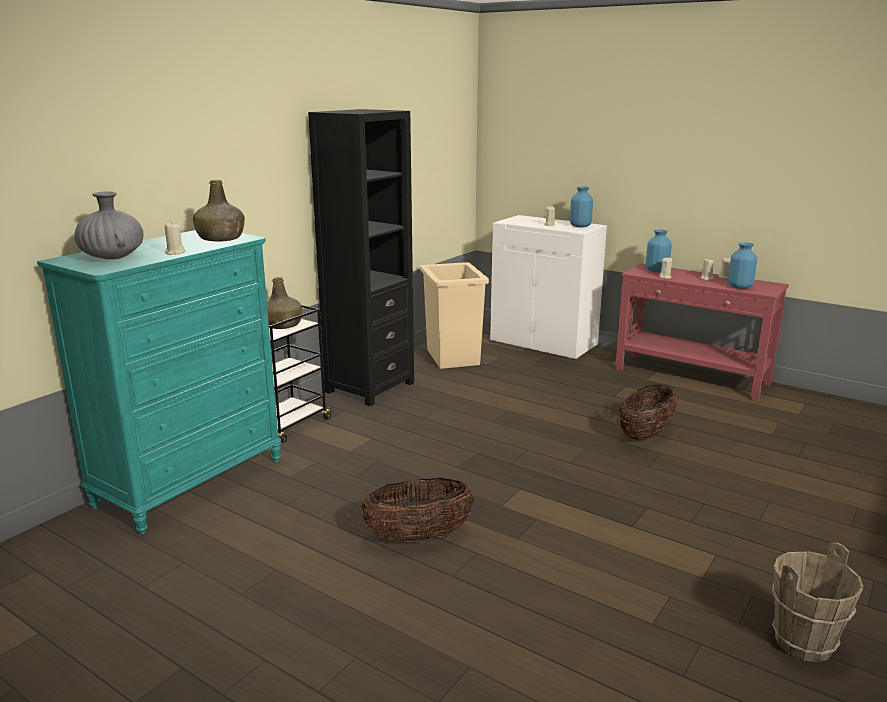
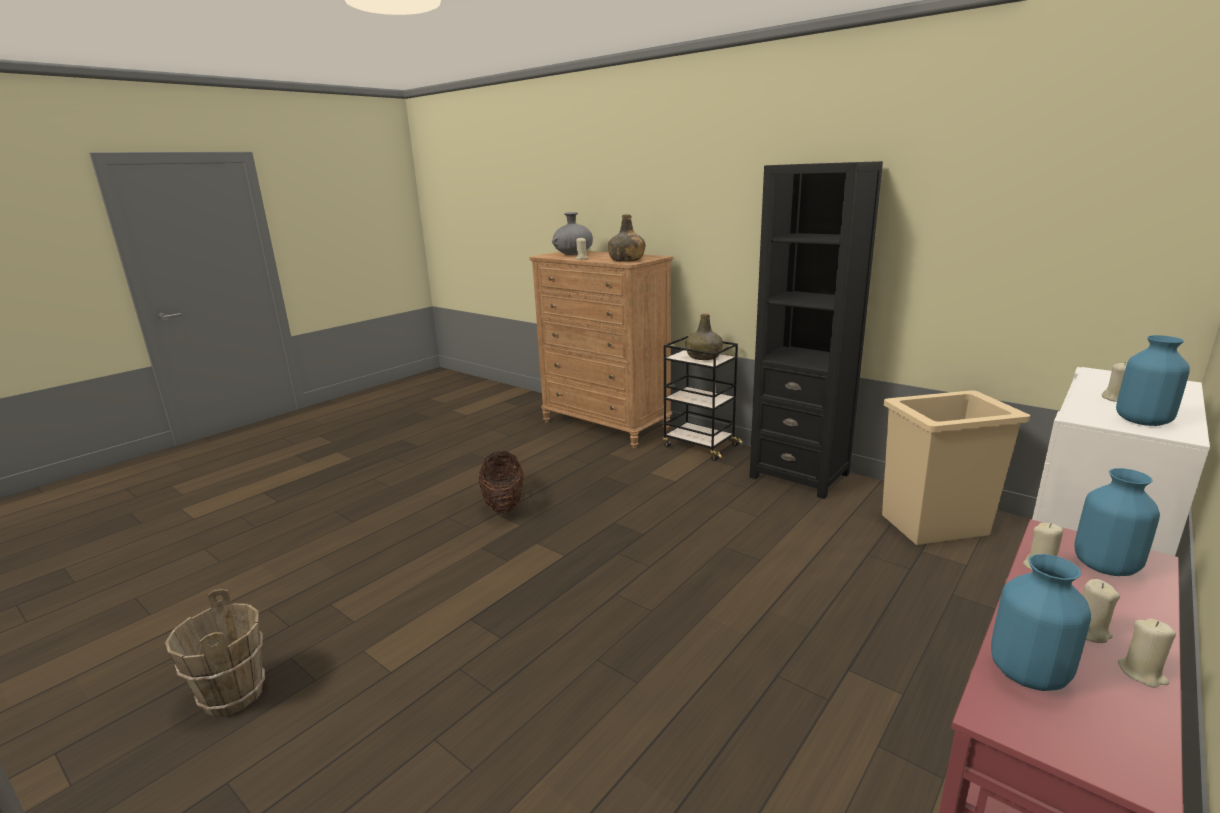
camera: 95 degrees right, 0 degrees up
(190, 482) = (605, 425): turquoise dresser -> brown dresser
(645, 434) = (698, 678): basket -> none

